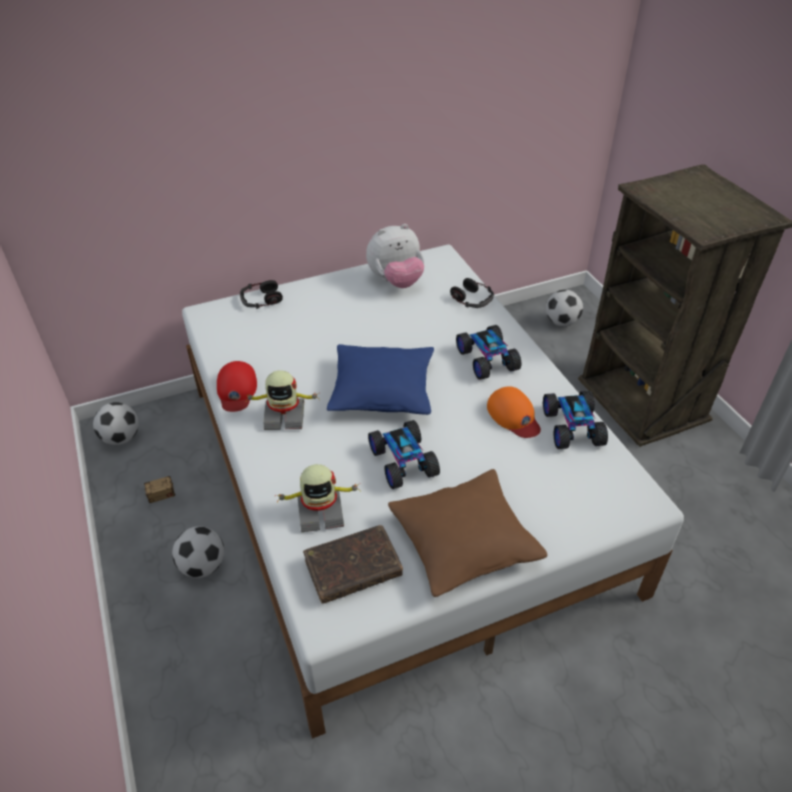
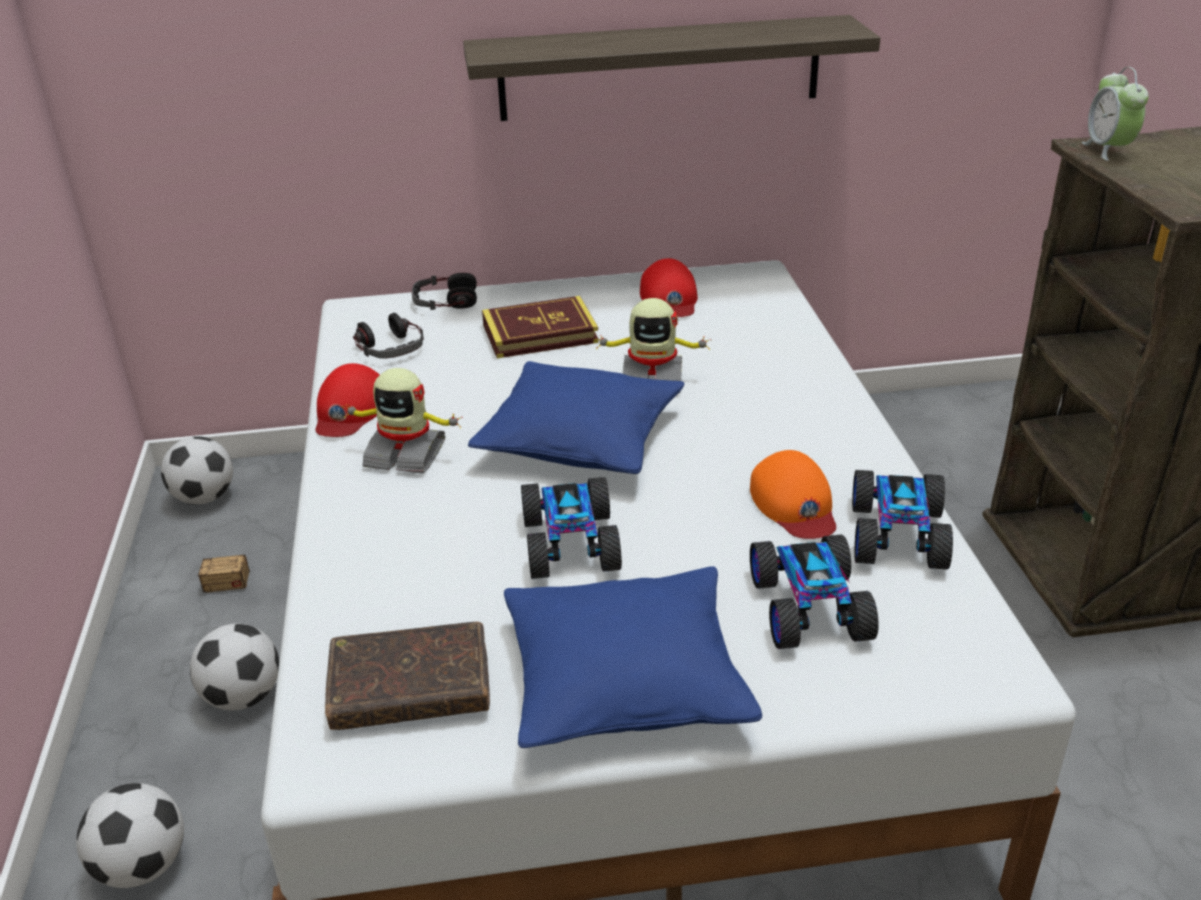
camera: 15 degrees right, 10 degrees down
(320, 511) = (397, 594): toy robot -> toy robot (652, 378)
(329, 317) = (540, 334): none -> book
(377, 143) = (660, 68): none -> shelf
(396, 281) = (669, 299): plush toy -> red cap
(464, 542) = (626, 680): brown pillow -> blue pillow
(472, 299) = (787, 334): headphones -> headphones (391, 347)
(488, 359) = (780, 418): toy car -> toy car (811, 607)
(561, 322) = (977, 427): football -> football (143, 866)
(650, 191) = (1108, 150): none -> alarm clock

